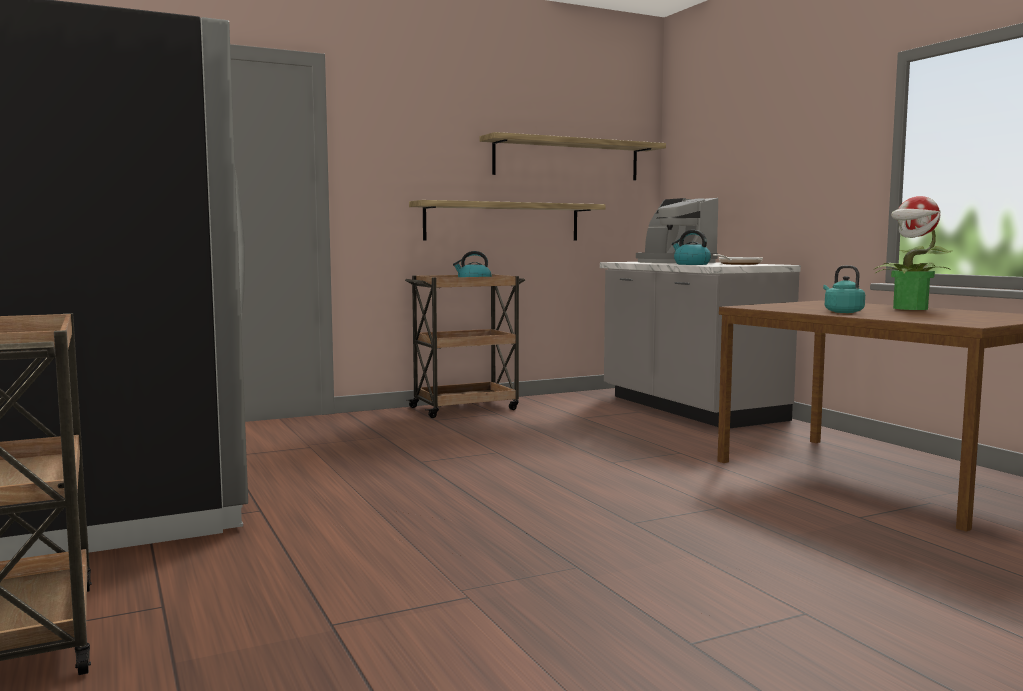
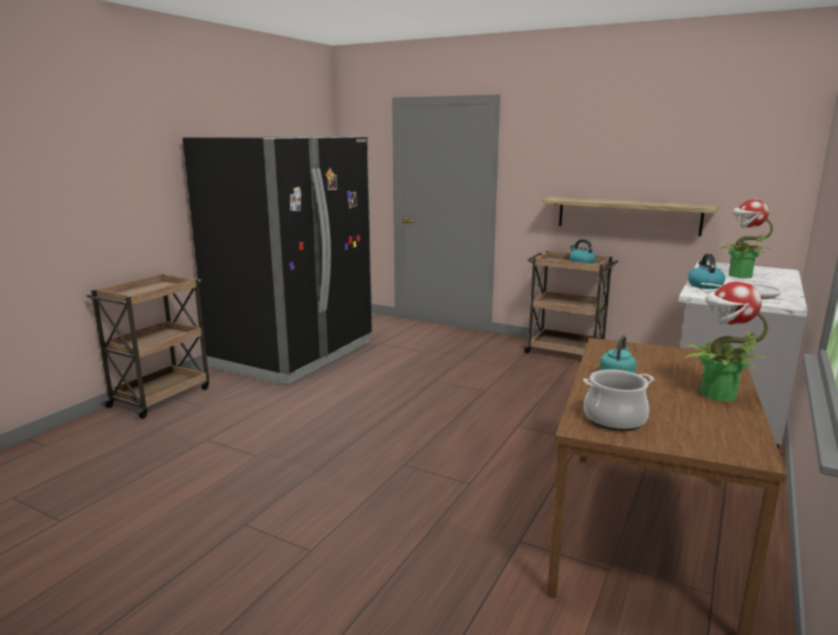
camera: 55 degrees right, 10 degrees up
(567, 159) = (699, 163): shelf -> none
(673, 262) = (739, 275): coffee machine -> potted plant
(953, 320) = (614, 419): none -> cooking pot

